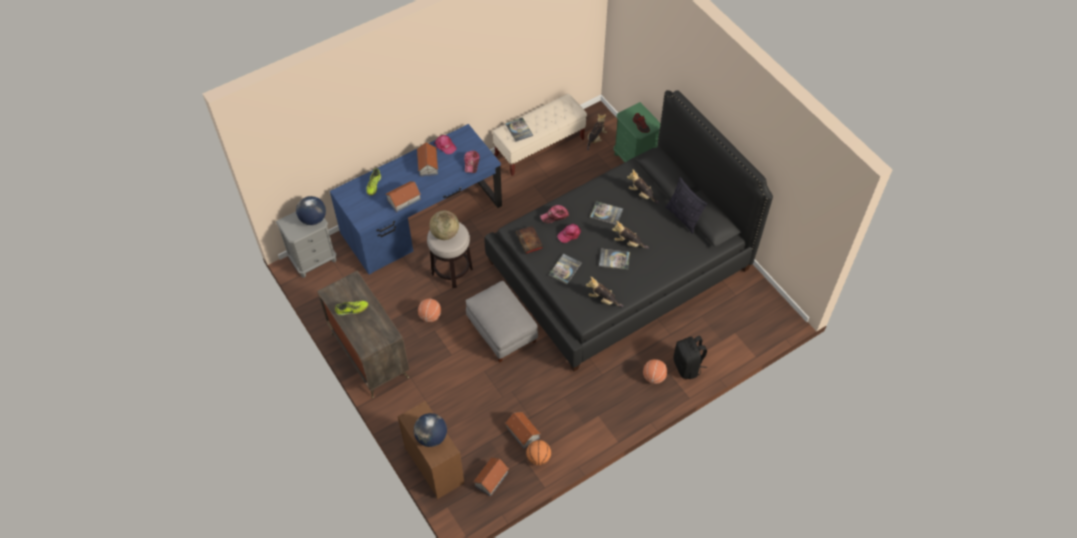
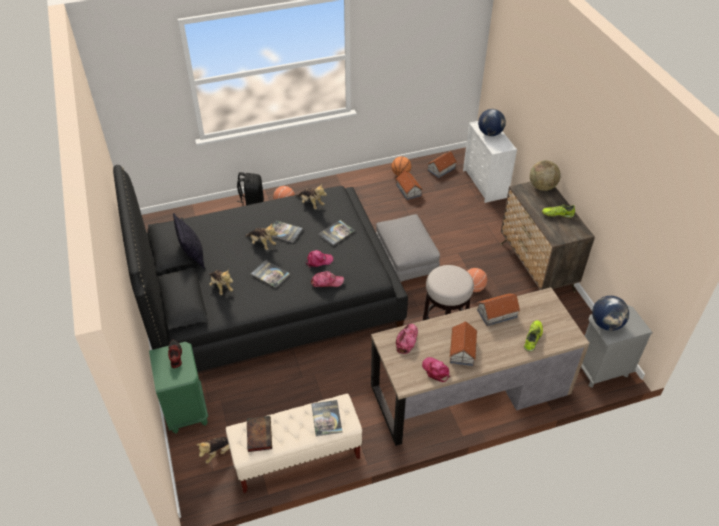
camera: 165 degrees left, 10 degrees down
(422, 219) = (470, 390): blue desk -> brown desk
(433, 465) = (485, 184): brown dresser -> white dresser
(445, 233) = (453, 280): globe -> globe (542, 187)
(530, 241) = (363, 262): book -> book (259, 434)

